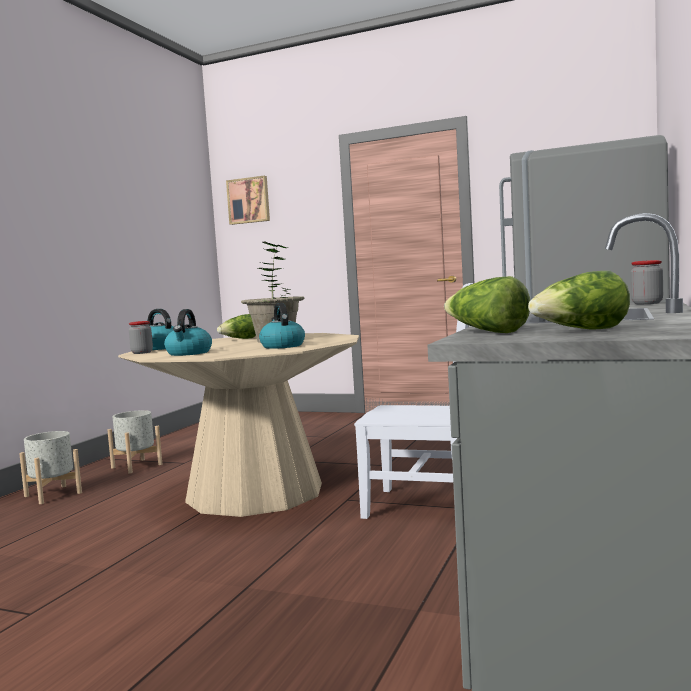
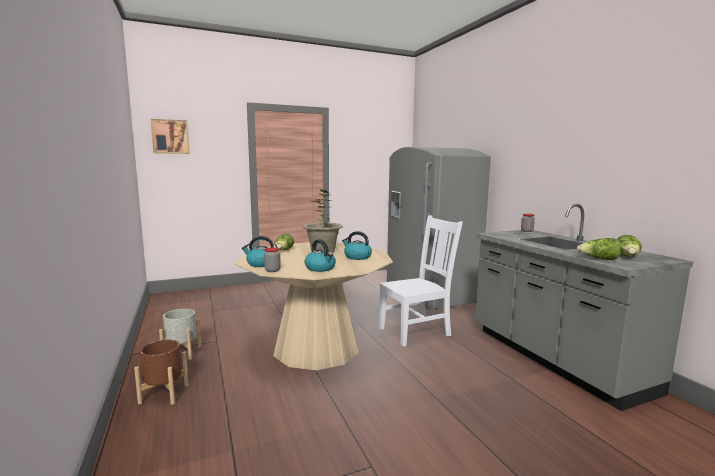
camera: 45 degrees left, 5 degrees up
(53, 494) = (164, 393): grey planter -> brown planter

